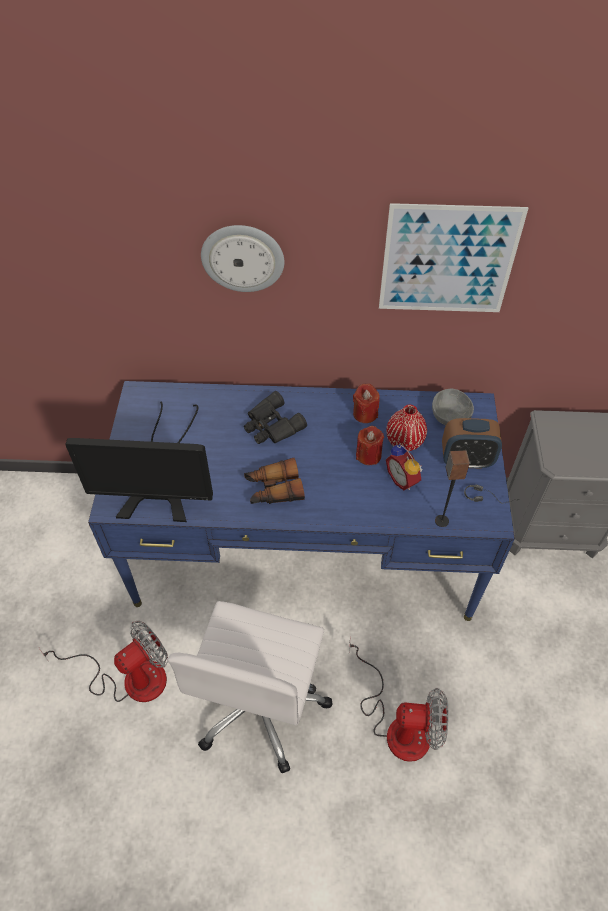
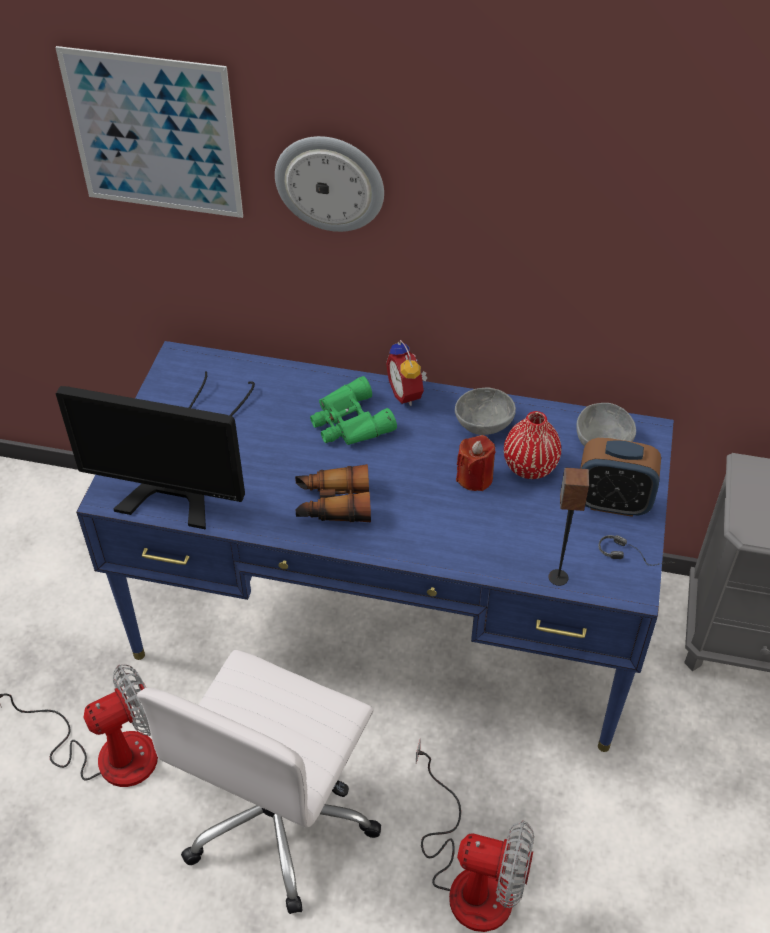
camera: 10 degrees right, 5 degrees down
(271, 426) = (349, 423): black binoculars -> green binoculars
(365, 414) = (482, 423): red candle -> grey bowl
(403, 479) = (516, 516): alarm clock -> alarm clock (407, 393)
(448, 260) = (606, 214): picture -> picture (153, 135)

